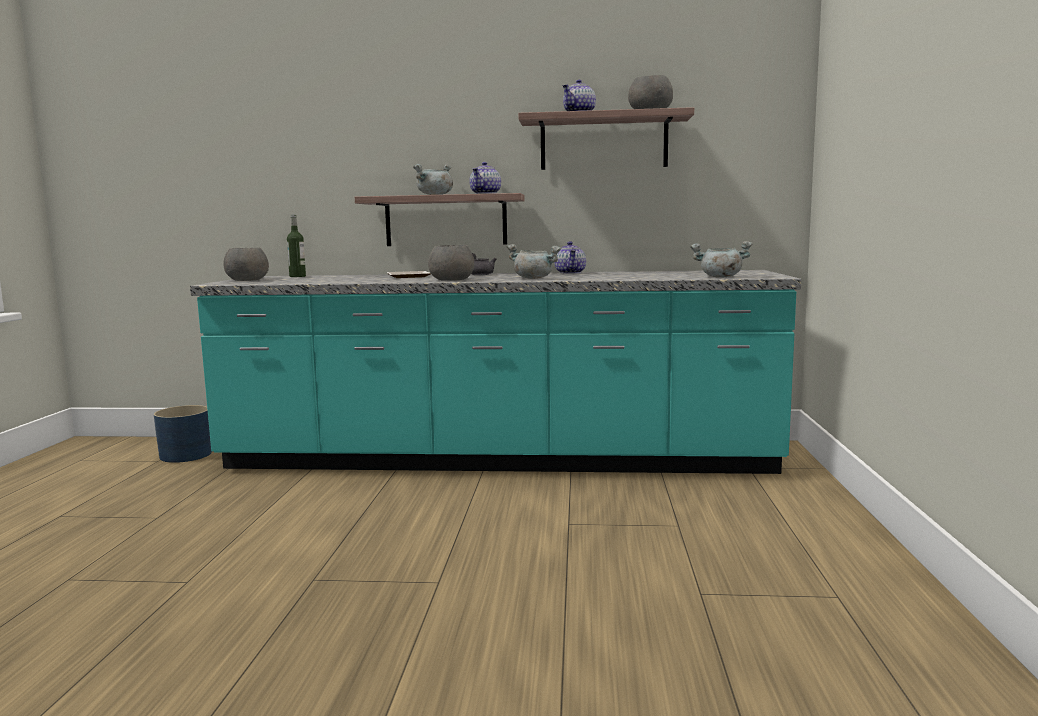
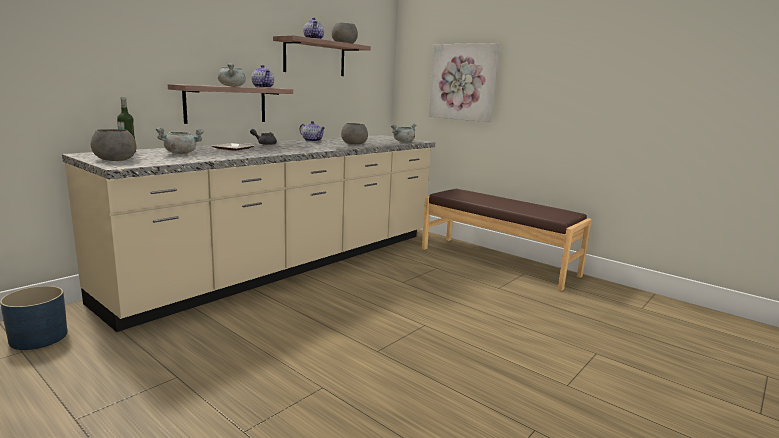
camera: 55 degrees left, 5 degrees up
(452, 280) = (289, 150): grey bowl -> grey bowl (353, 143)
(497, 459) = (291, 265): turquoise counter -> beige counter
(534, 278) = (326, 147): grey cooking pot -> grey cooking pot (181, 153)
(838, 557) = (497, 261): none -> brown bench
(870, 147) = (463, 82): none -> picture

